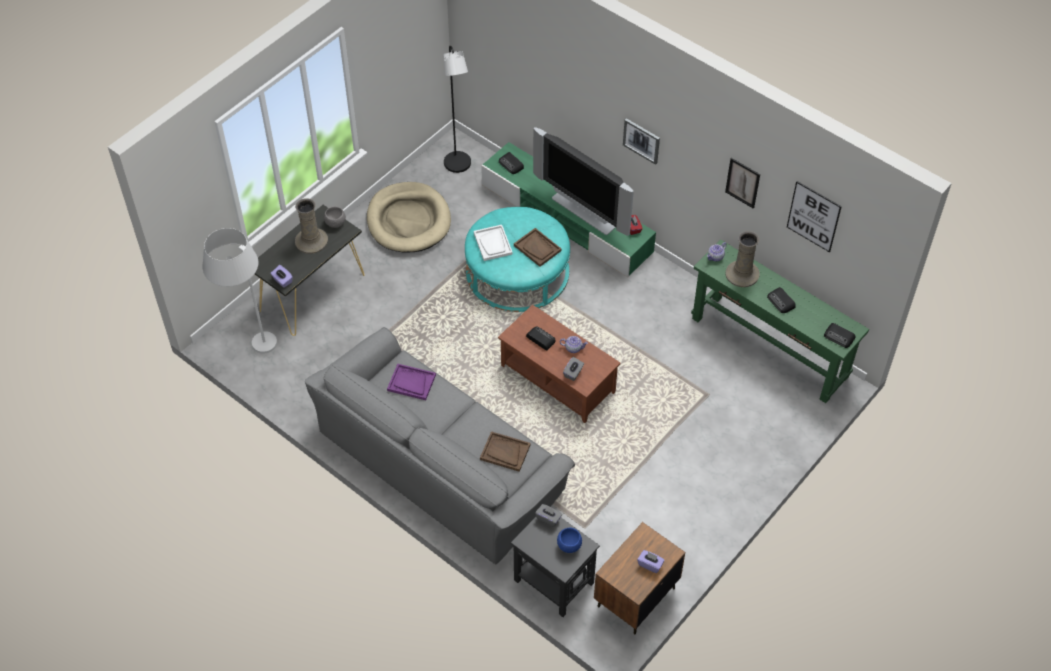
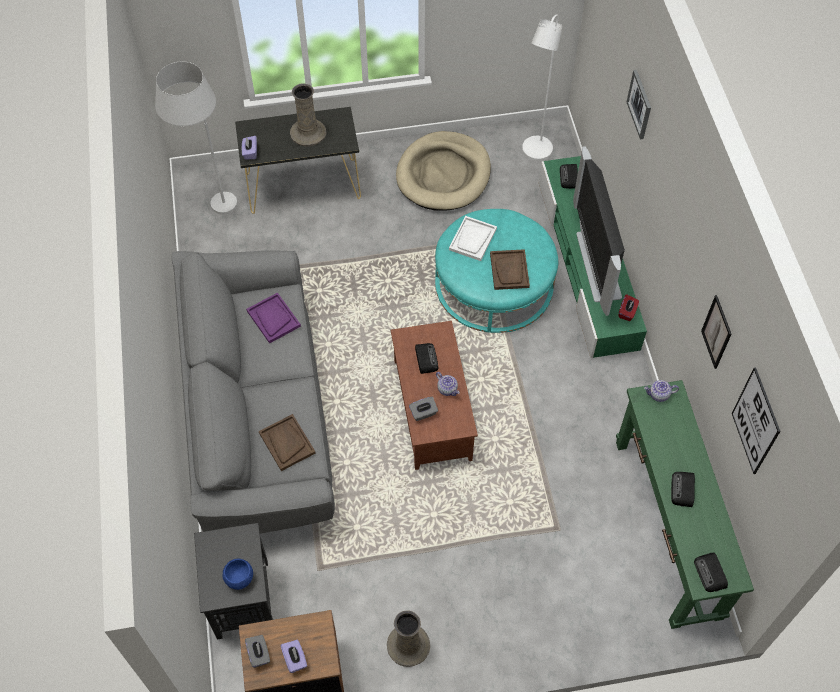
camera: 40 degrees right, 5 degrees up
(335, 223) = (343, 130): grey bowl -> none
(458, 166) = (535, 153): black floor lamp -> white floor lamp
(548, 519) = (248, 537): grey tissue box -> grey tissue box (259, 654)
(641, 140) = (664, 221): picture -> picture (640, 104)
(742, 274) = (669, 431): beige vase -> beige vase (408, 645)

